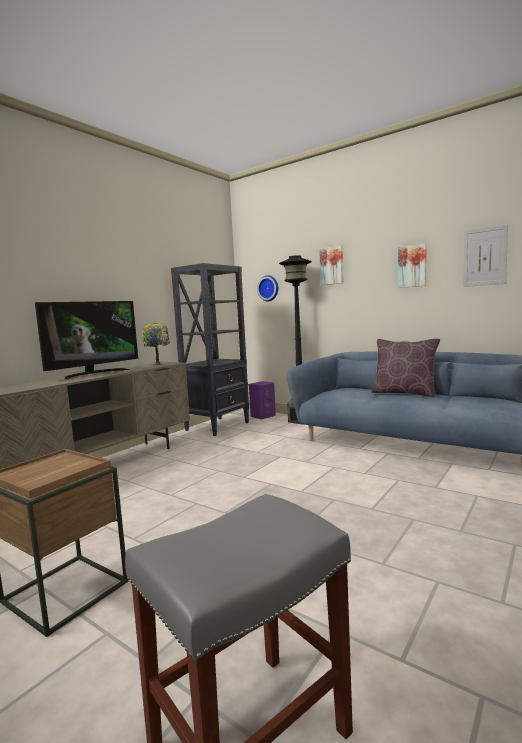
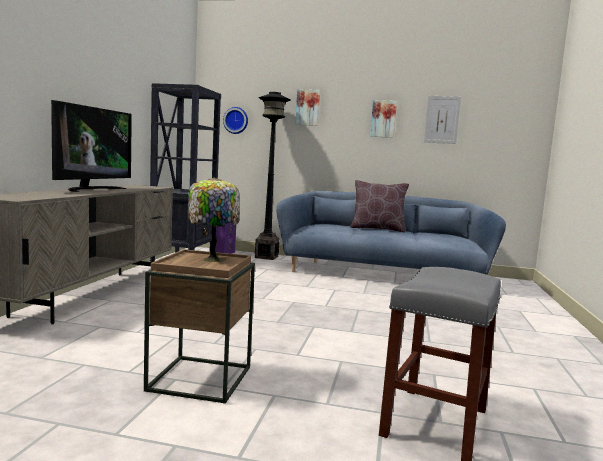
camera: 25 degrees left, 0 degrees up
(158, 364) = (144, 187): table lamp -> table lamp (212, 259)

